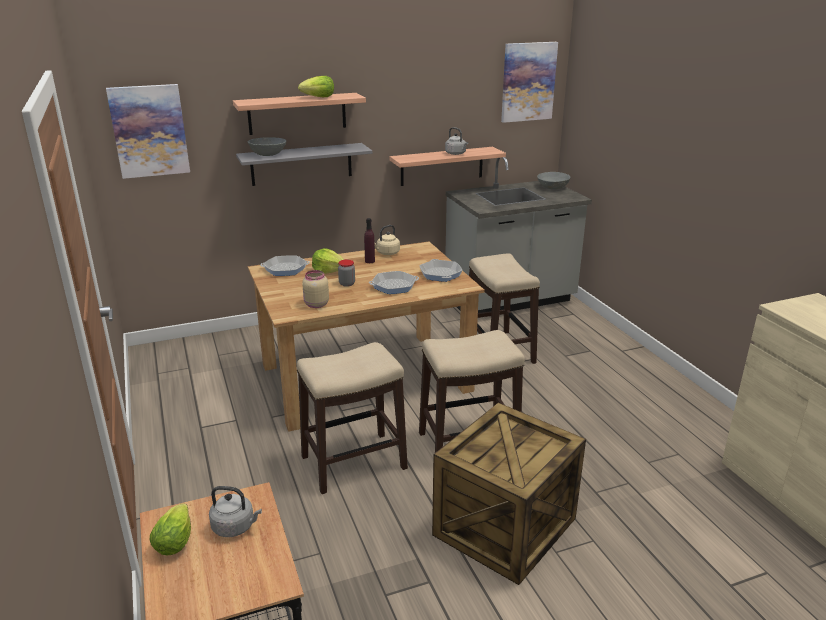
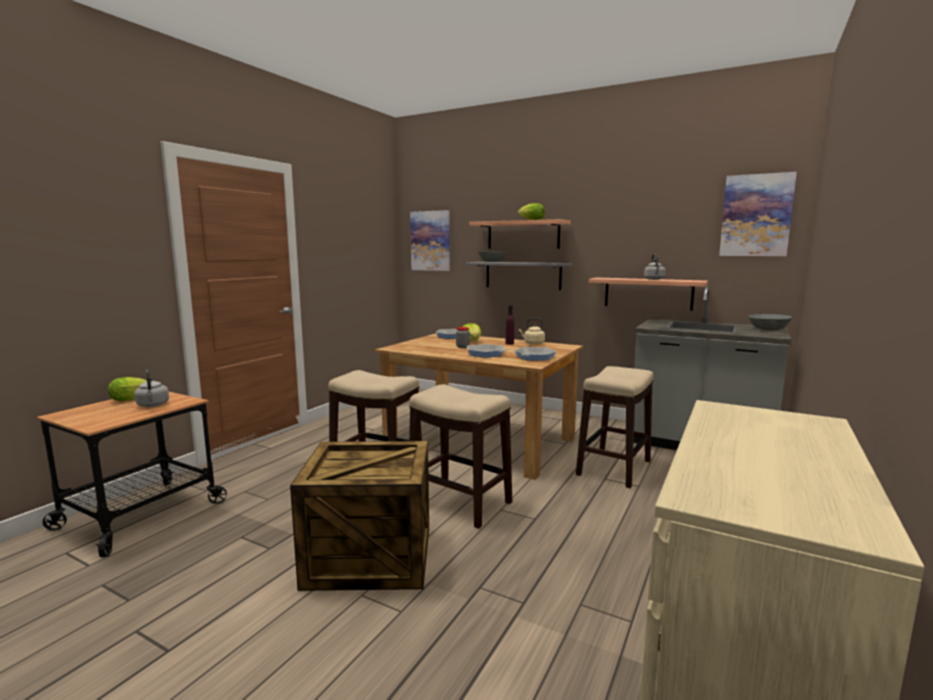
camera: 50 degrees right, 15 degrees down
(315, 305) = (418, 349): beige jar -> none

